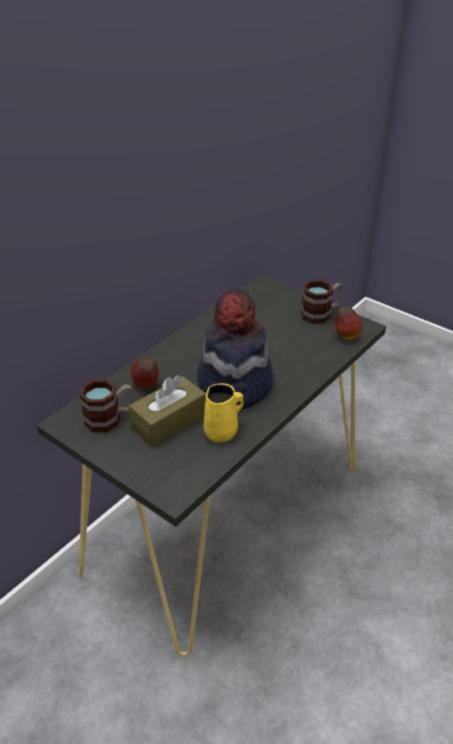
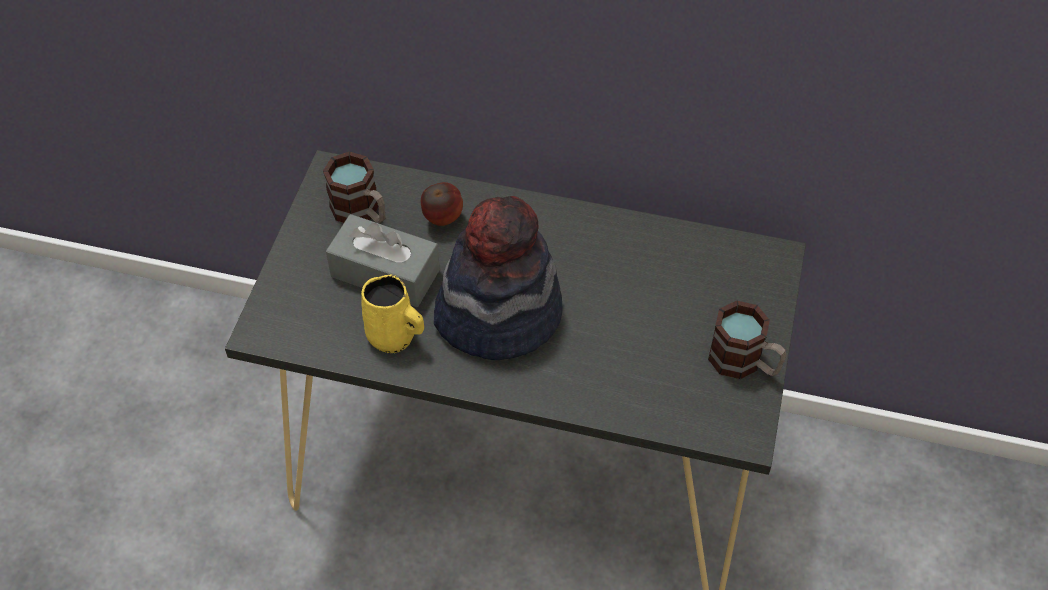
camera: 65 degrees right, 15 degrees up
(169, 421) = (385, 273): brown tissue box -> grey tissue box
(345, 336) = (701, 416): apple -> none

